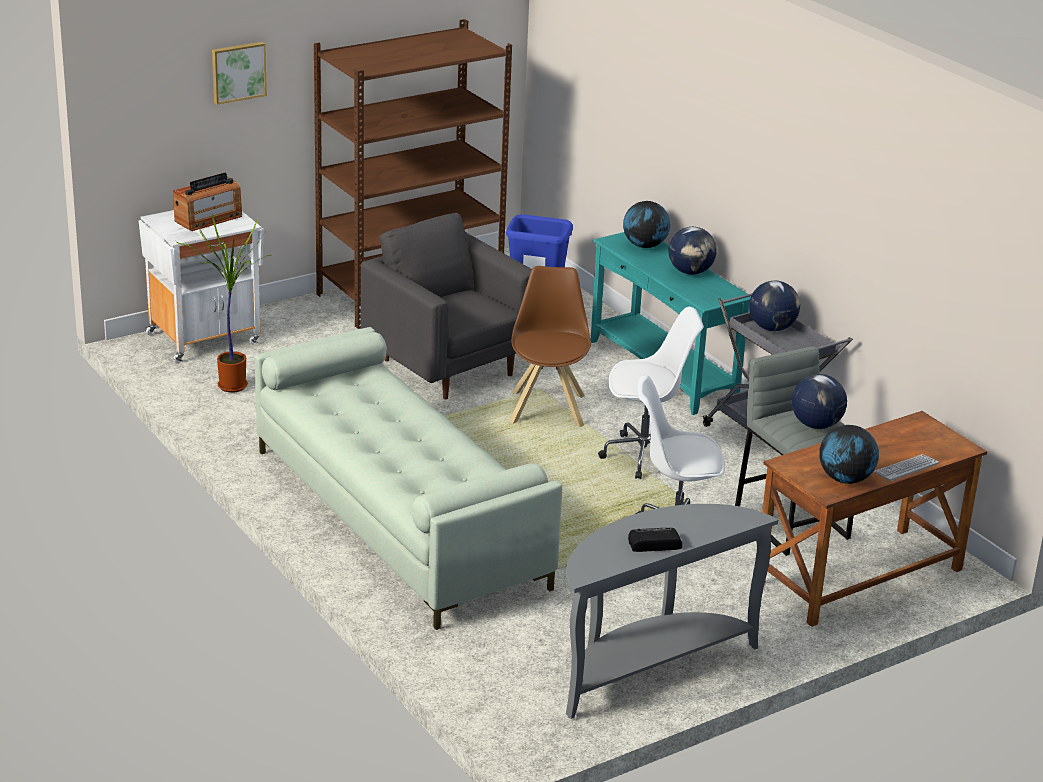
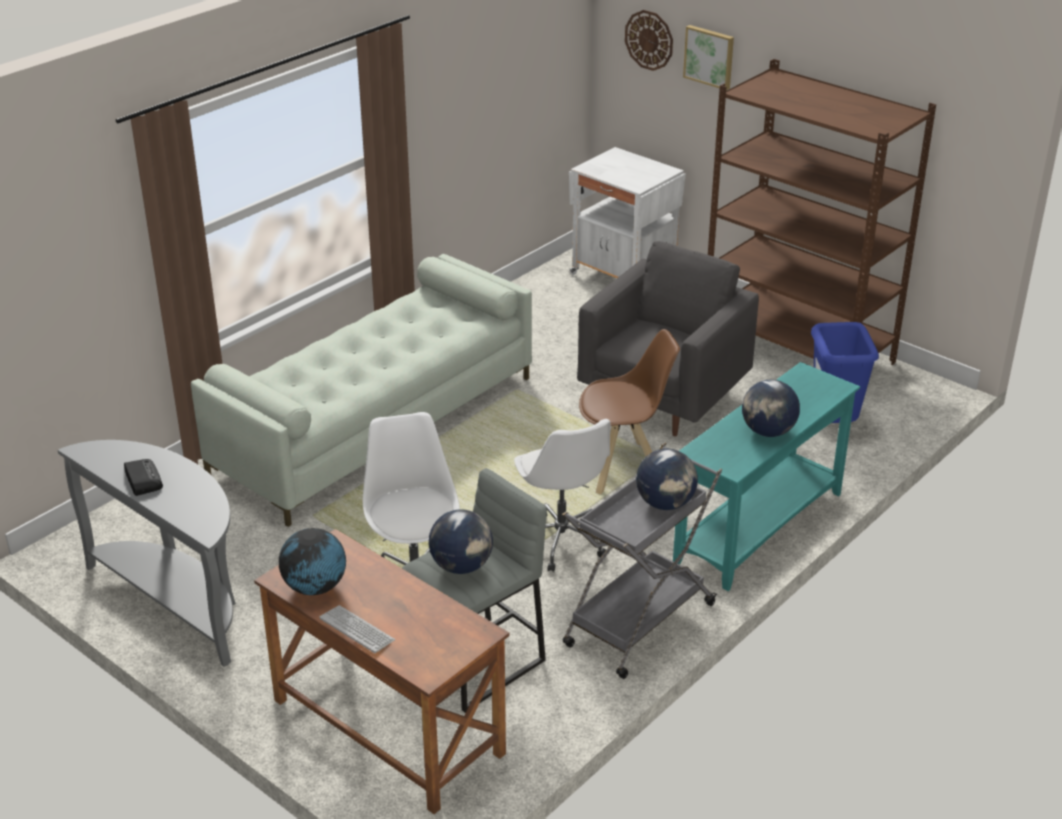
camera: 75 degrees right, 5 degrees up
(165, 85) = (649, 40): none -> wall clock
(208, 219) = (634, 171): radio -> none
(230, 386) = (549, 304): potted plant -> none
(645, 246) = (812, 394): globe -> none

